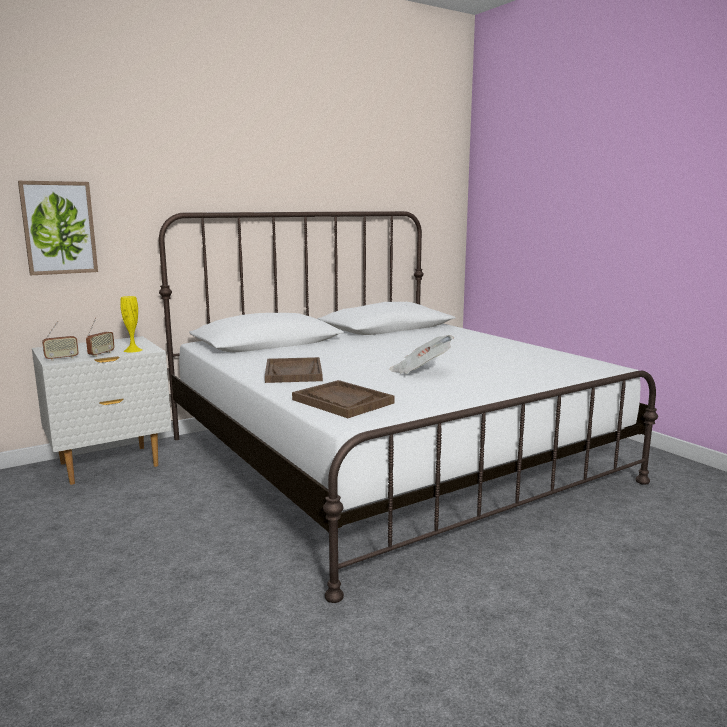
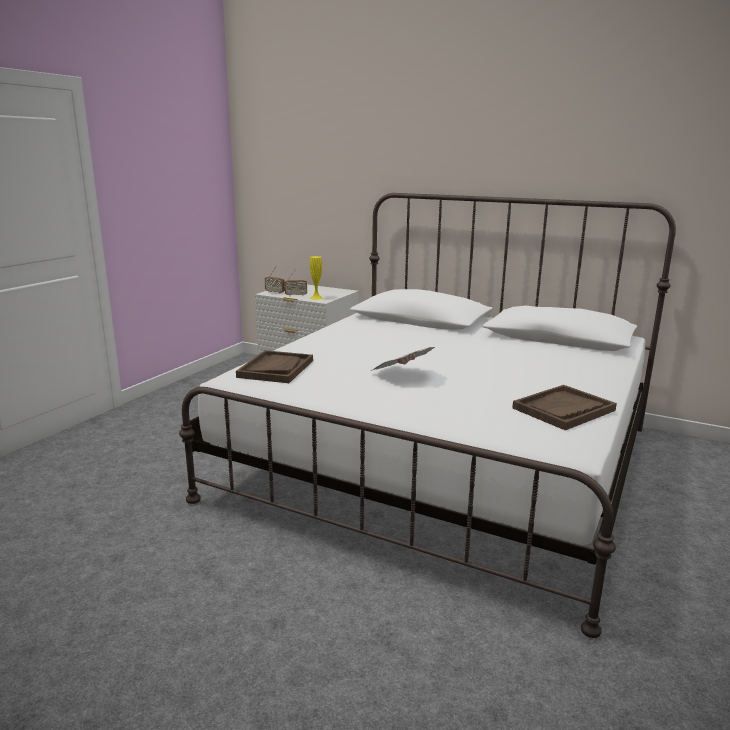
camera: 60 degrees right, 5 degrees up
(59, 228) = (315, 200): picture -> none
(293, 372) = (337, 342): brown tray -> brown tray (563, 409)

